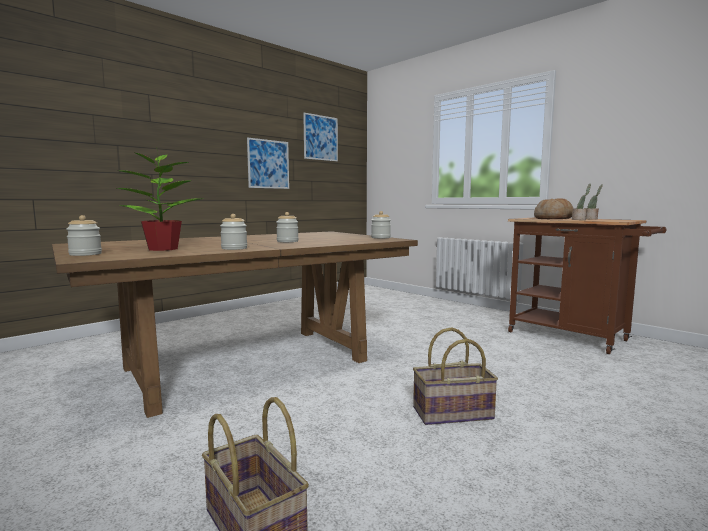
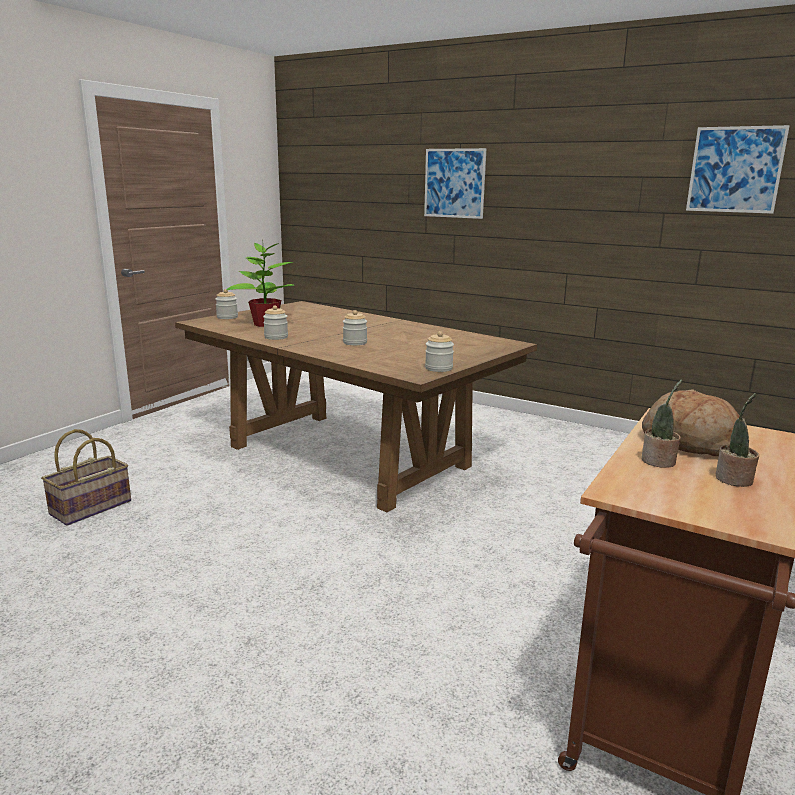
camera: 75 degrees right, 10 degrees up
(268, 164) = (610, 221): picture -> picture (454, 183)
(452, 414) = (248, 573): basket -> none

